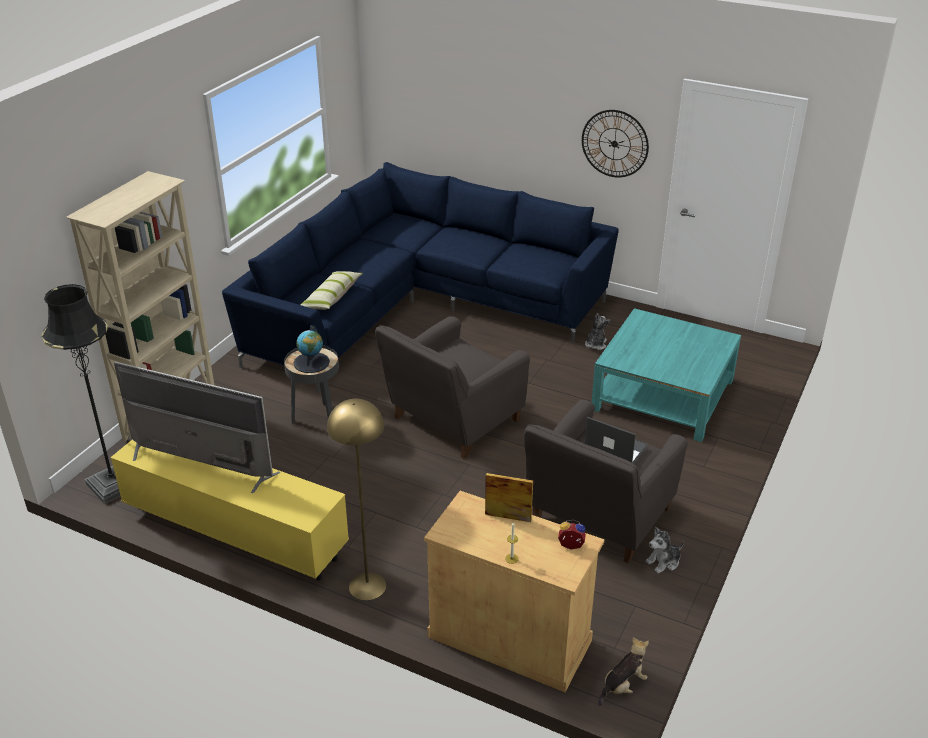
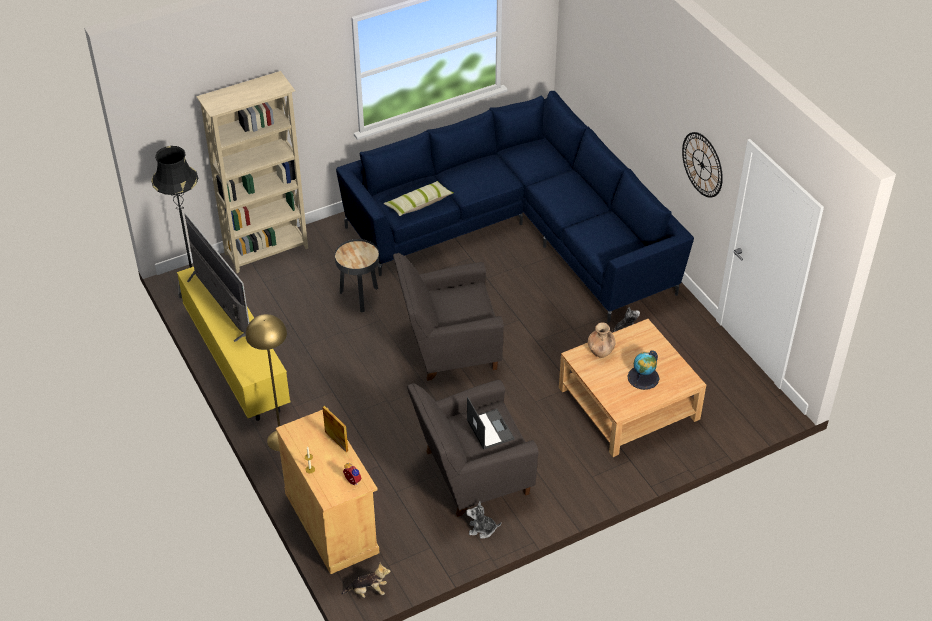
camera: 35 degrees right, 10 degrees up
(311, 362) = (356, 256): globe -> globe (643, 378)
(626, 347) = (600, 351): none -> brown vase
(663, 395) = (628, 403): turquoise coffee table -> beige coffee table

